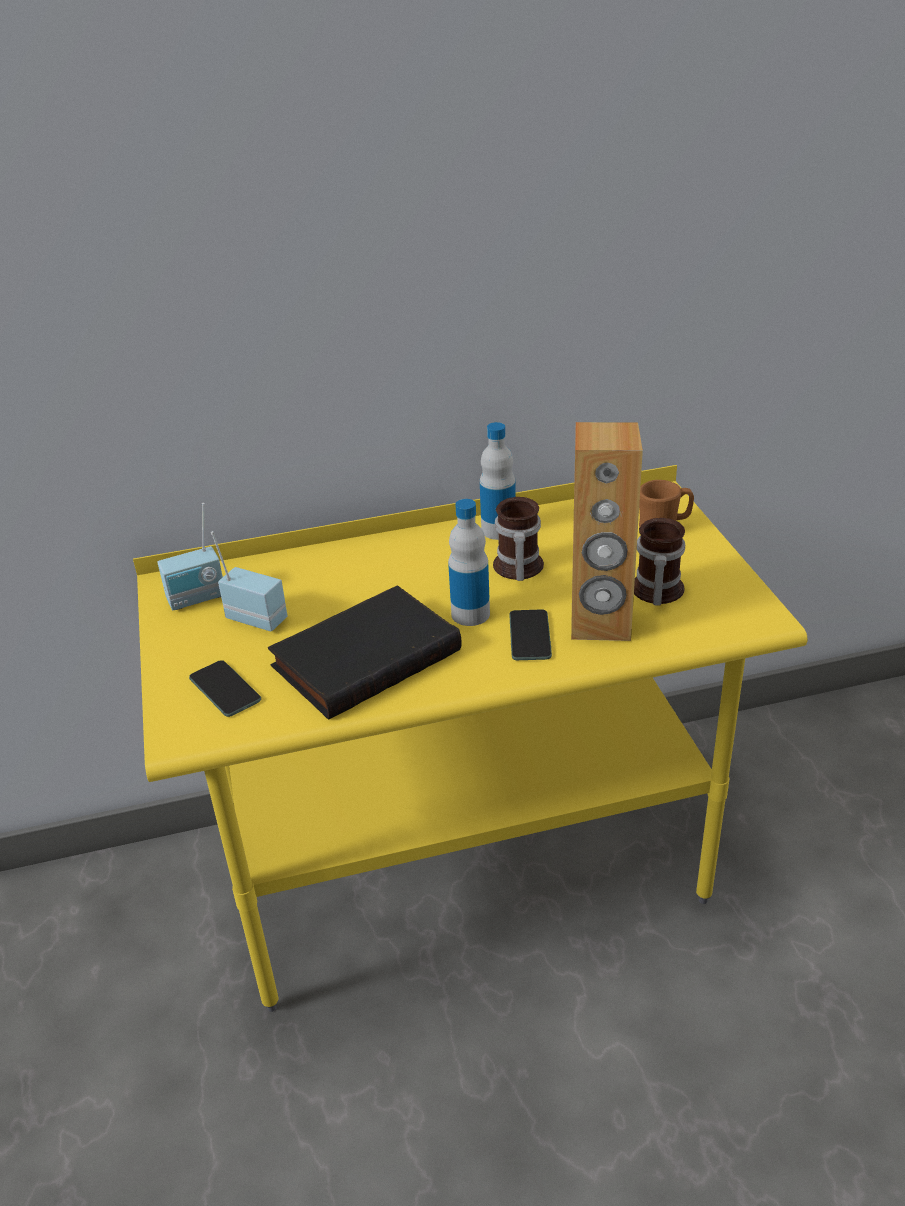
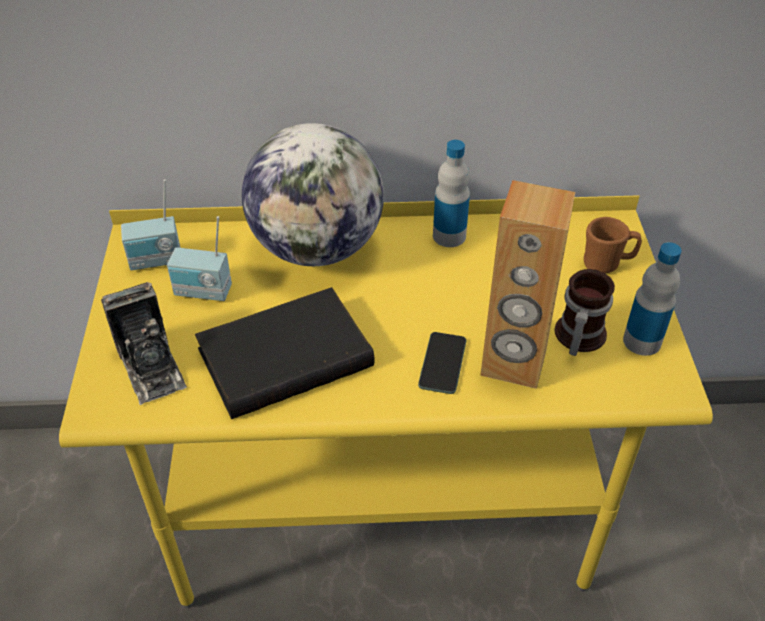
camera: 10 degrees right, 10 degrees up
(225, 689) = (151, 366): phone -> camera
(258, 618) = (203, 293): radio -> radio turned 150 degrees clockwise
(366, 561) = (317, 248): none -> globe
(470, 614) = (394, 327): bottle -> bottle (642, 341)
(516, 568) = (452, 283): mug -> none

